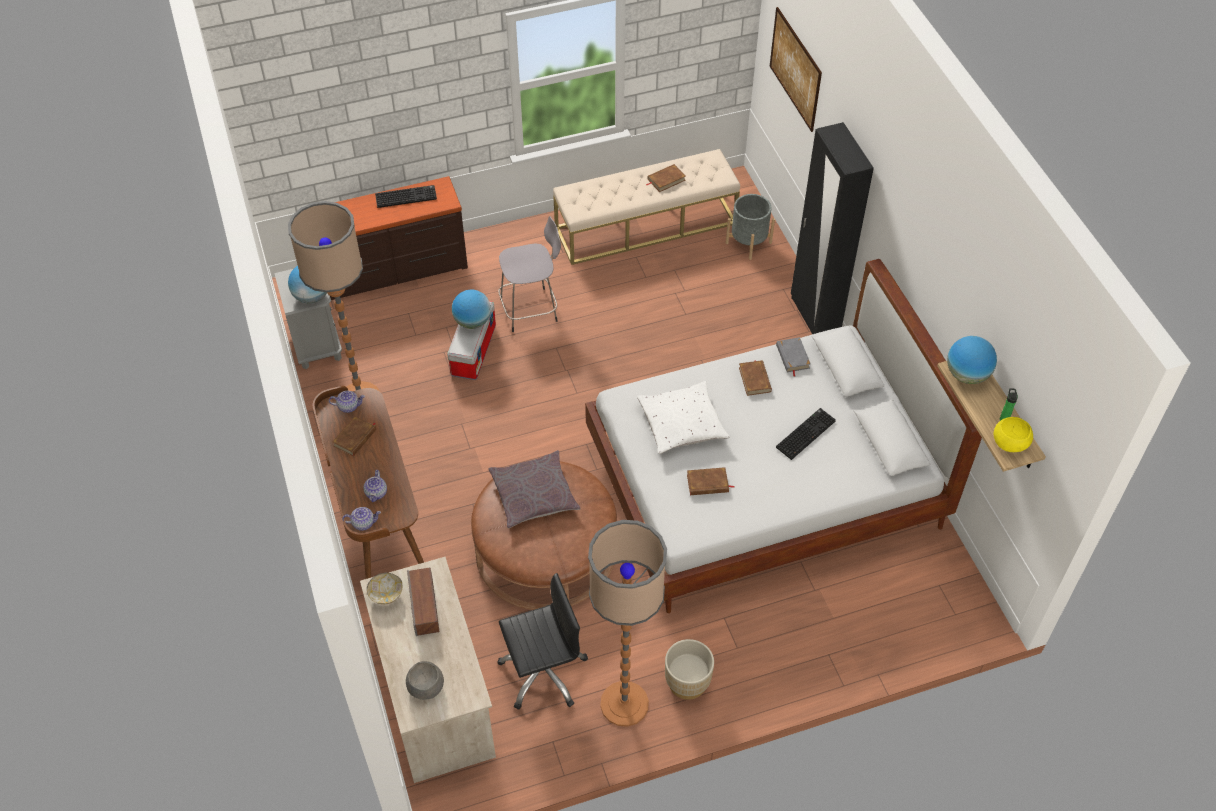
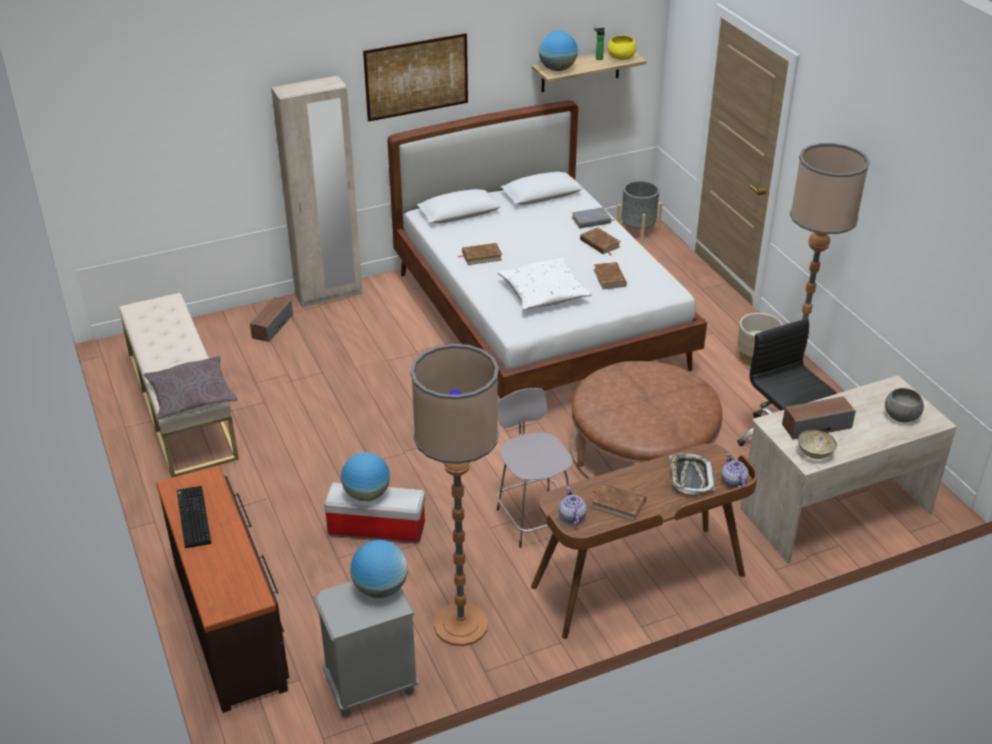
camera: 95 degrees left, 15 degrees down
(376, 493) = (690, 477): teapot -> tray
(531, 309) = (310, 486): grey stool -> grey stool (533, 518)
(534, 495) = (626, 406): grey pillow -> grey pillow (191, 396)
(666, 180) = (167, 338): brown book -> brown book (600, 243)
(748, 243) = (220, 334): grey planter -> grey planter (637, 232)
(761, 277) = (272, 326): none -> speaker
(792, 357) = (450, 238): grey book -> grey book (591, 220)
(795, 69) = (155, 131): picture -> picture (416, 77)
(805, 433) = (540, 231): keyboard -> none
(814, 317) = (329, 295): black wardrobe -> beige wardrobe

